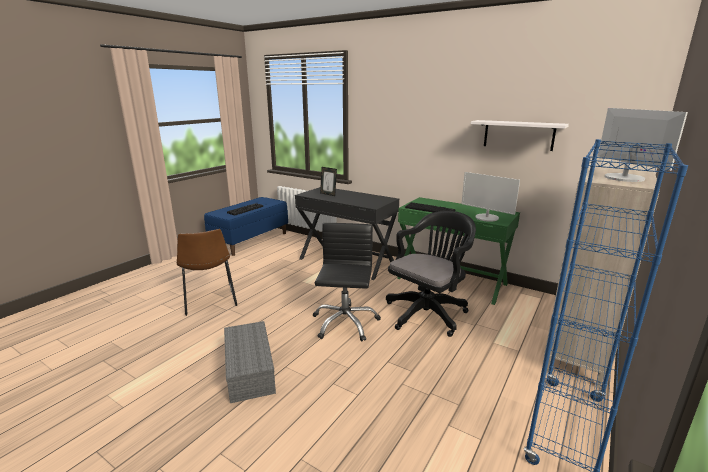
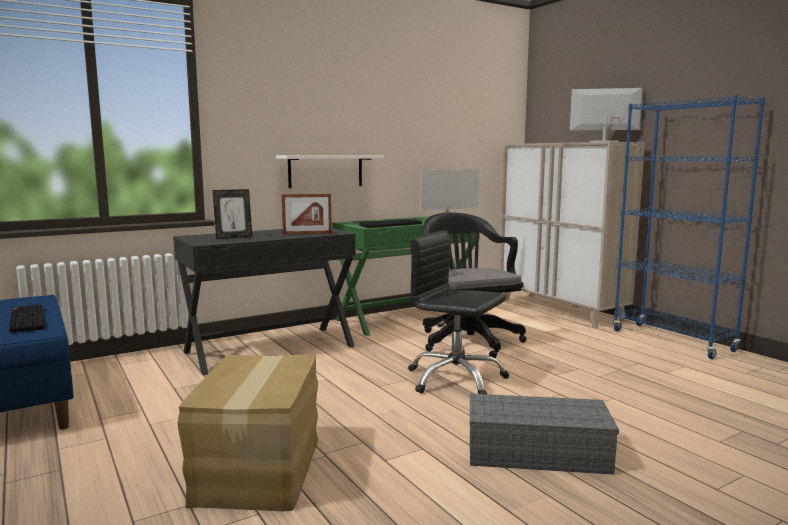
camera: 65 degrees left, 10 degrees down
(209, 300) = (260, 469): brown chair -> cardboard box
(360, 202) = (307, 233): none -> picture frame
(518, 135) = (431, 130): white shelf -> white shelf (325, 171)

